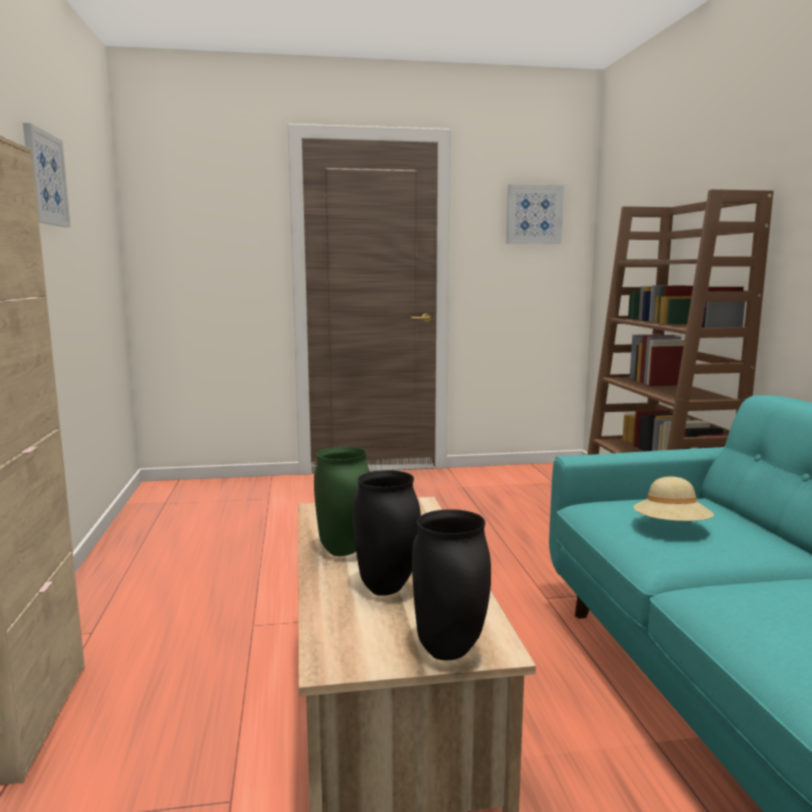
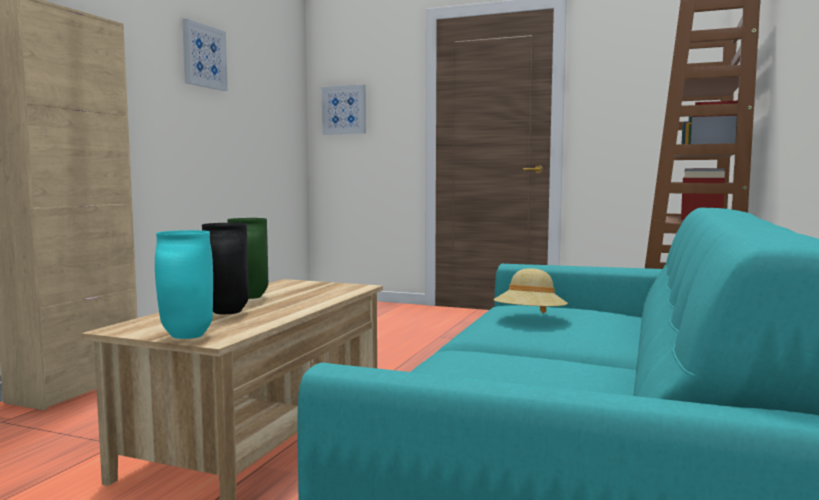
camera: 30 degrees right, 5 degrees down
(447, 652) = (185, 336): black vase -> turquoise vase
(534, 214) = (652, 66): picture -> picture (344, 110)

